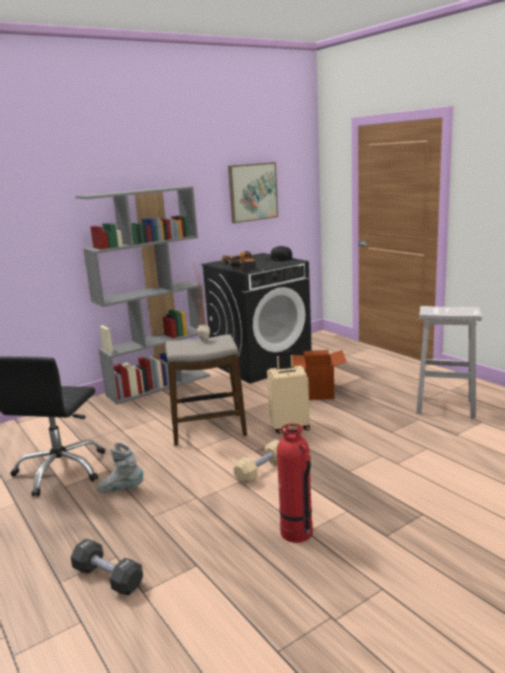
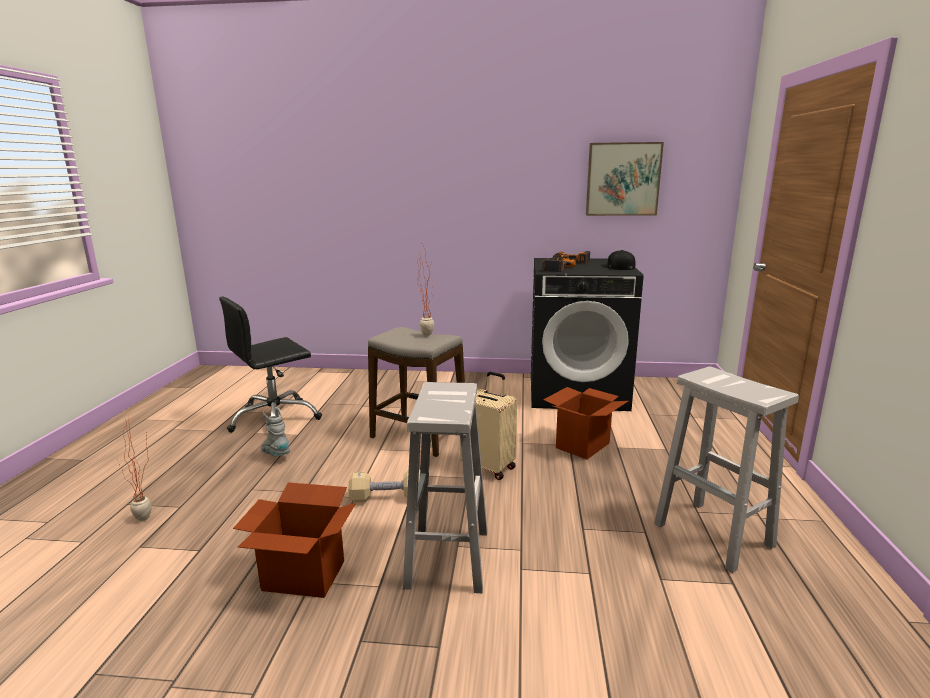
camera: 40 degrees right, 0 degrees up
(108, 578) = (147, 520): black dumbbell -> potted plant
(159, 385) = (455, 379): grey bookcase -> none
(296, 532) = (303, 576): fire extinguisher -> cardboard box
(356, 479) = (448, 559): none -> white stool

